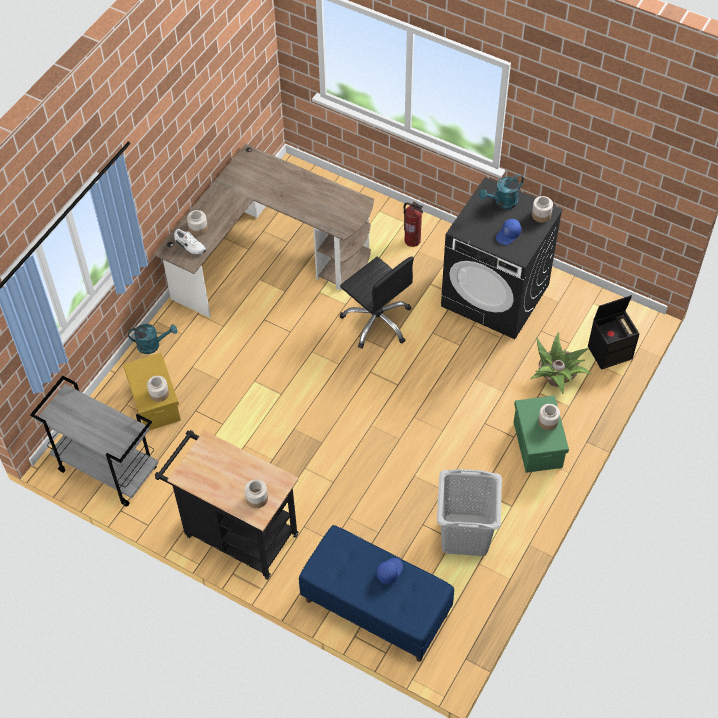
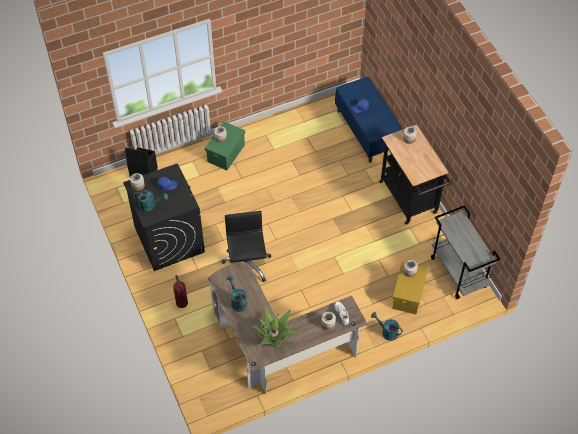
camera: 145 degrees left, 0 degrees up
(318, 194) = (237, 301): none -> turquoise watering can
(464, 535) = (299, 136): grey laundry basket -> none
(556, 380) = (185, 176): potted plant -> potted plant (274, 340)

